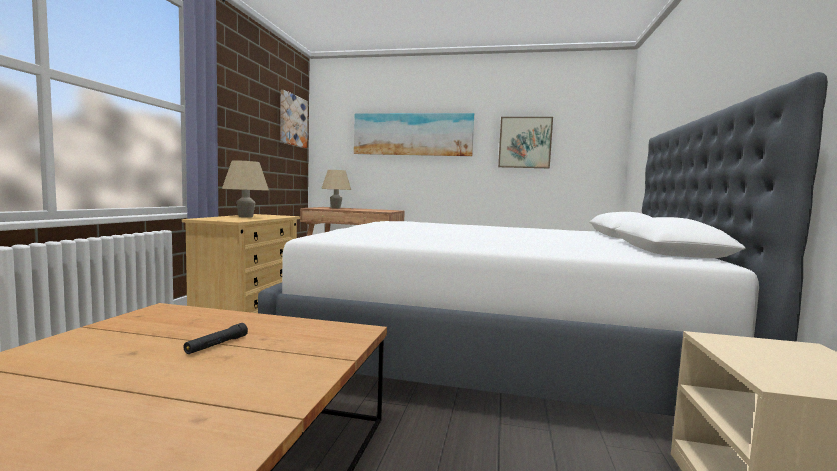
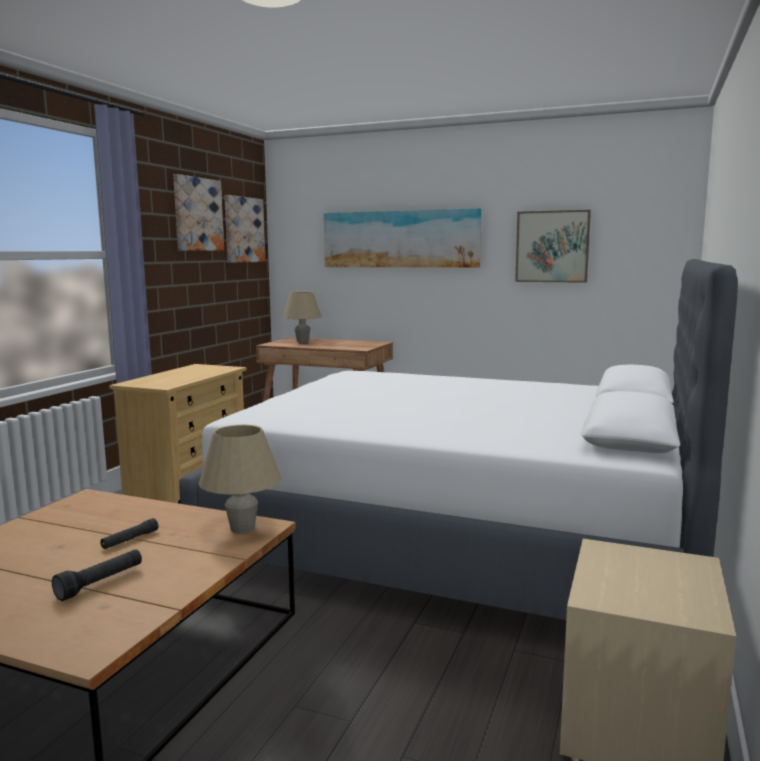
camera: 10 degrees right, 5 degrees up
(189, 391) = (101, 583): none -> black flashlight
(245, 217) = (180, 374): beige table lamp -> beige table lamp (242, 528)
(260, 98) = (197, 214): none -> picture

